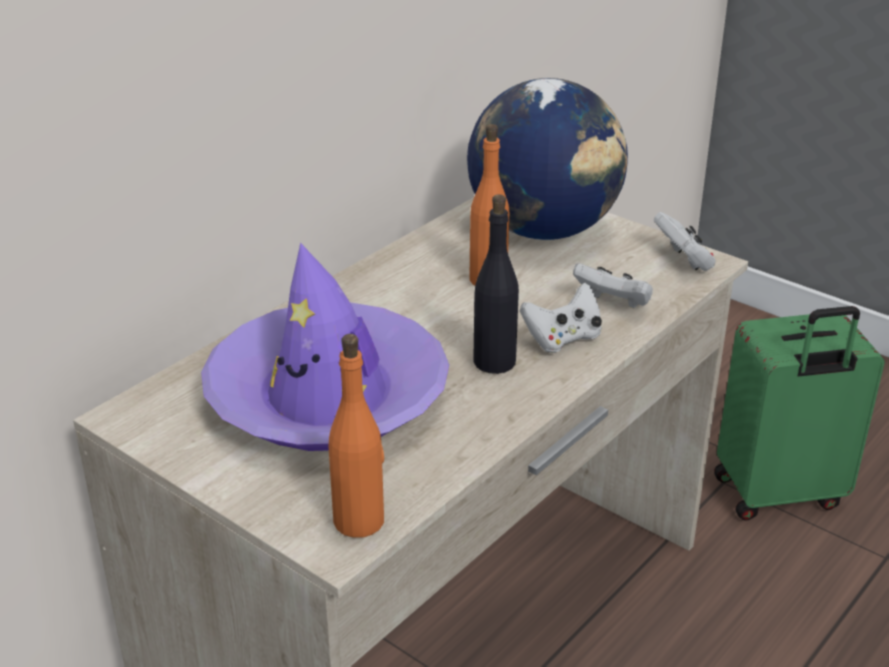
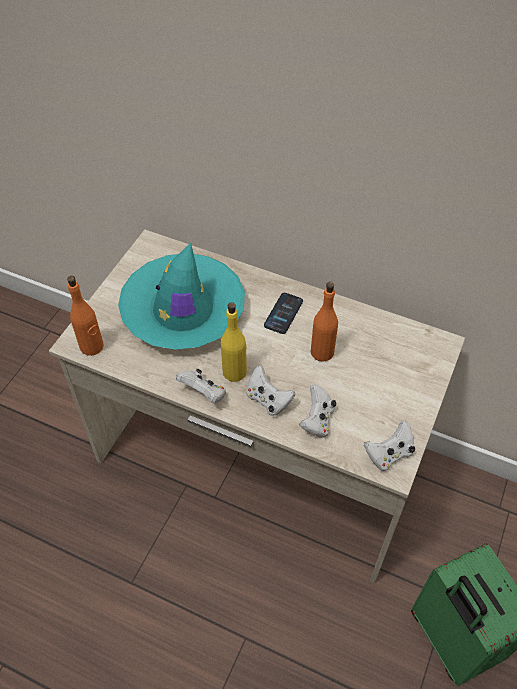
camera: 75 degrees right, 20 degrees up
(328, 397) = (183, 310): purple hat -> turquoise hat
(393, 299) = (283, 313): none -> phone
(494, 361) = (235, 372): black bottle -> yellow bottle
(528, 398) = (204, 393): none -> white game controller
(544, 230) = (397, 369): globe -> none

